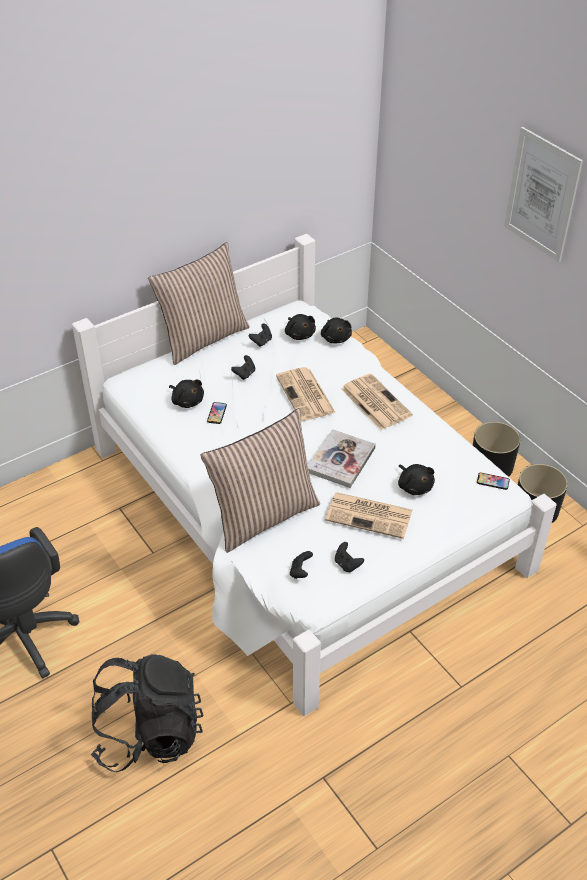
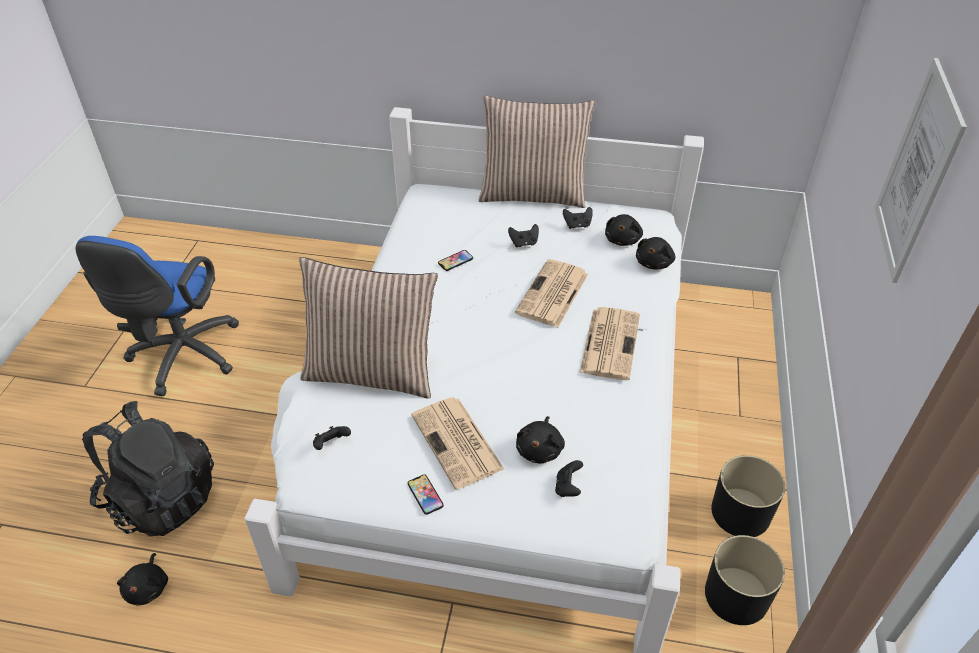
camera: 45 degrees right, 0 degrees up
(187, 401) = (448, 236): black plush toy -> black plush toy (148, 588)
(341, 460) = (502, 373): book -> none
(347, 564) = (376, 471): black game controller -> black game controller (568, 487)
(493, 481) = (629, 508): phone -> phone (425, 495)

